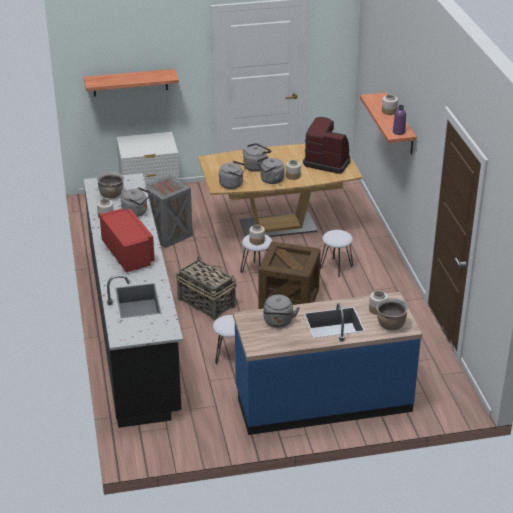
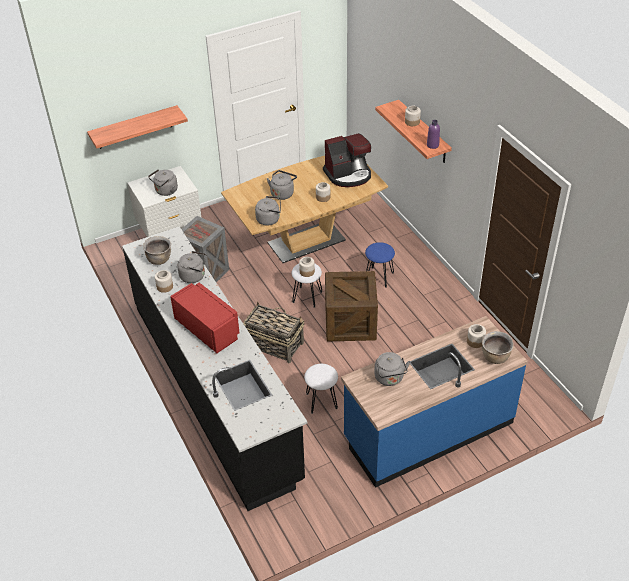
camera: 15 degrees left, 10 degrees up
(270, 180) = (304, 207): grey kettle -> grey kettle (165, 191)
(327, 162) = (348, 175): coffee machine -> coffee machine turned 150 degrees clockwise
(336, 267) = (378, 277): white stool -> blue stool

